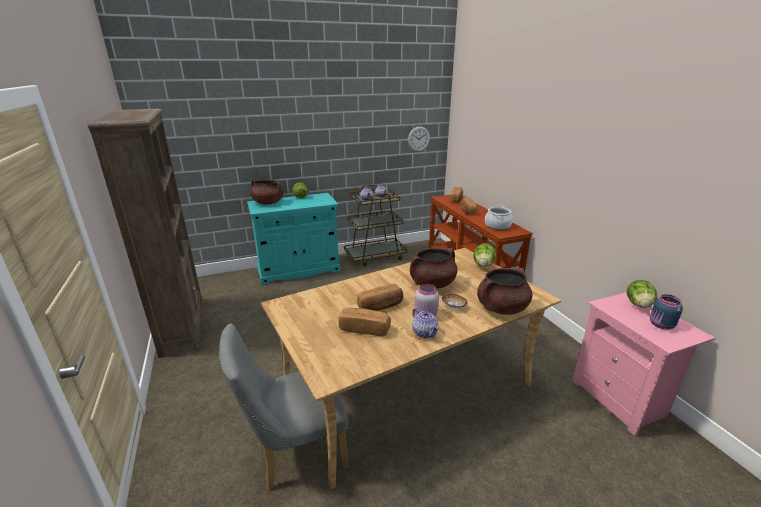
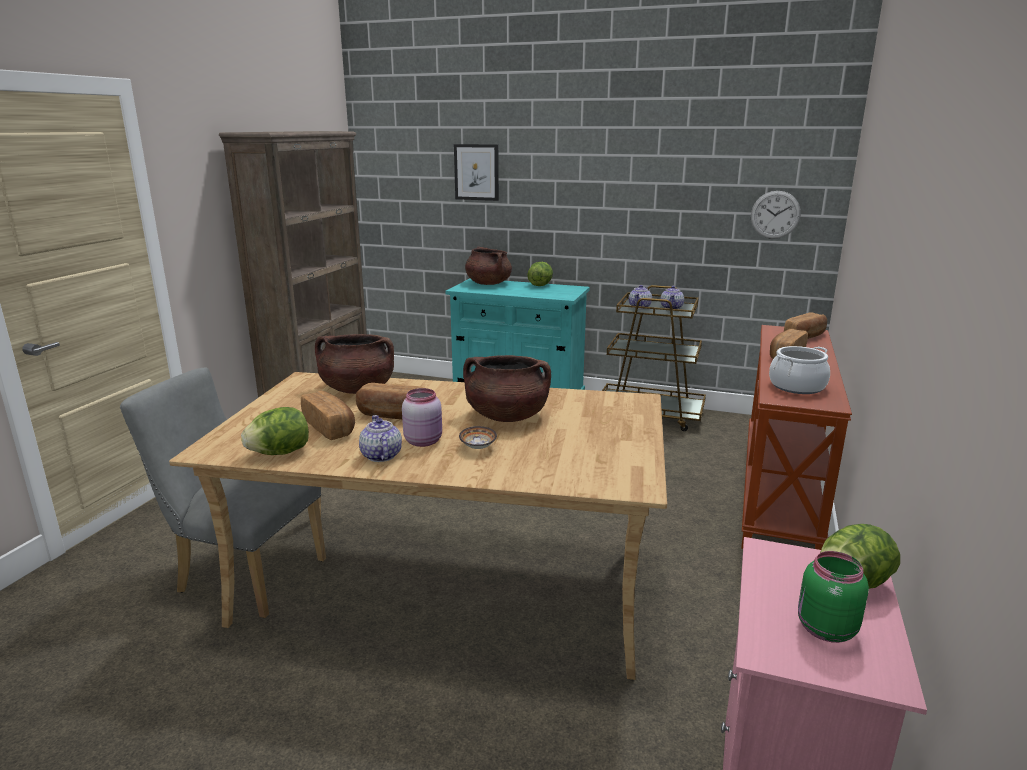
camera: 40 degrees right, 5 degrees down
(242, 129) = (476, 172): none -> picture
(424, 332) = (381, 456): teapot -> teapot turned 150 degrees clockwise
(483, 265) = (636, 421): lettuce -> lettuce (280, 453)
(501, 308) = (538, 474): brown cooking pot -> brown cooking pot (357, 389)
(660, 325) = (824, 629): blue jar -> green jar

